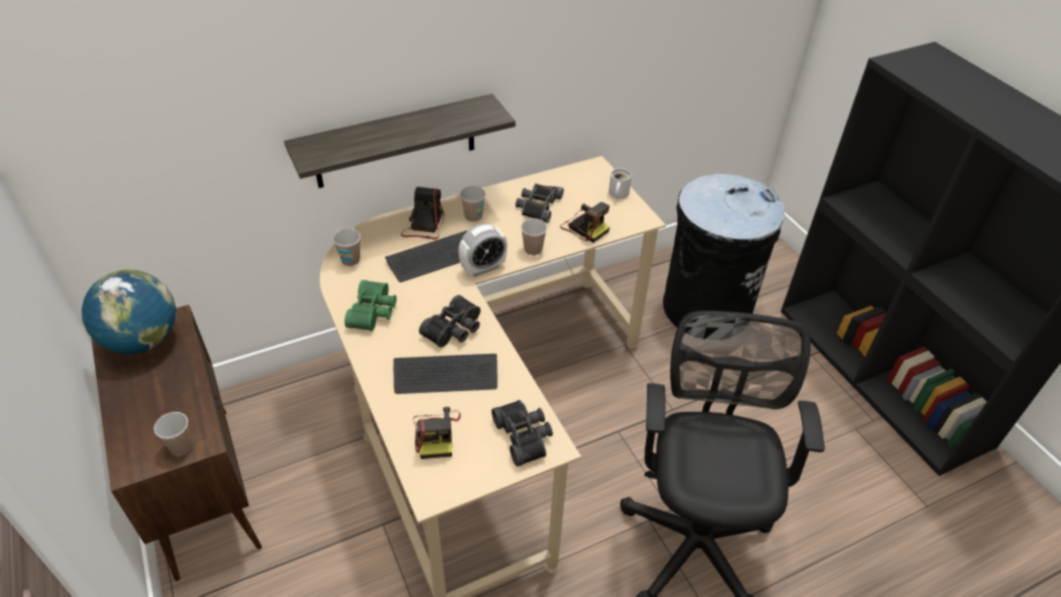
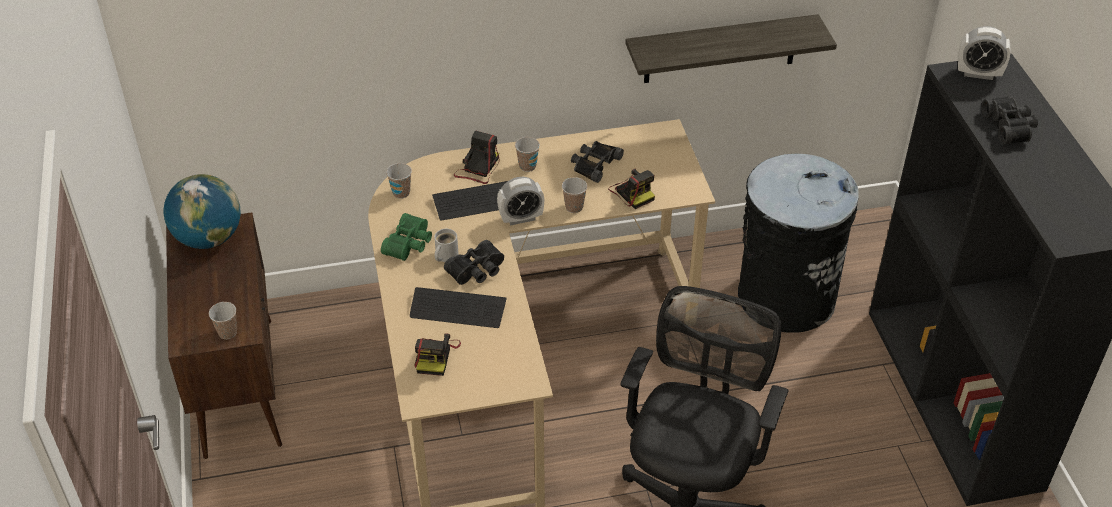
camera: 15 degrees right, 0 degrees up
(395, 142) = (460, 86): shelf -> shelf (720, 49)
(525, 436) = (510, 370): black binoculars -> black binoculars (1010, 126)
(617, 194) = (679, 162): white mug -> white mug (445, 255)
(919, 60) = (978, 73): none -> alarm clock

